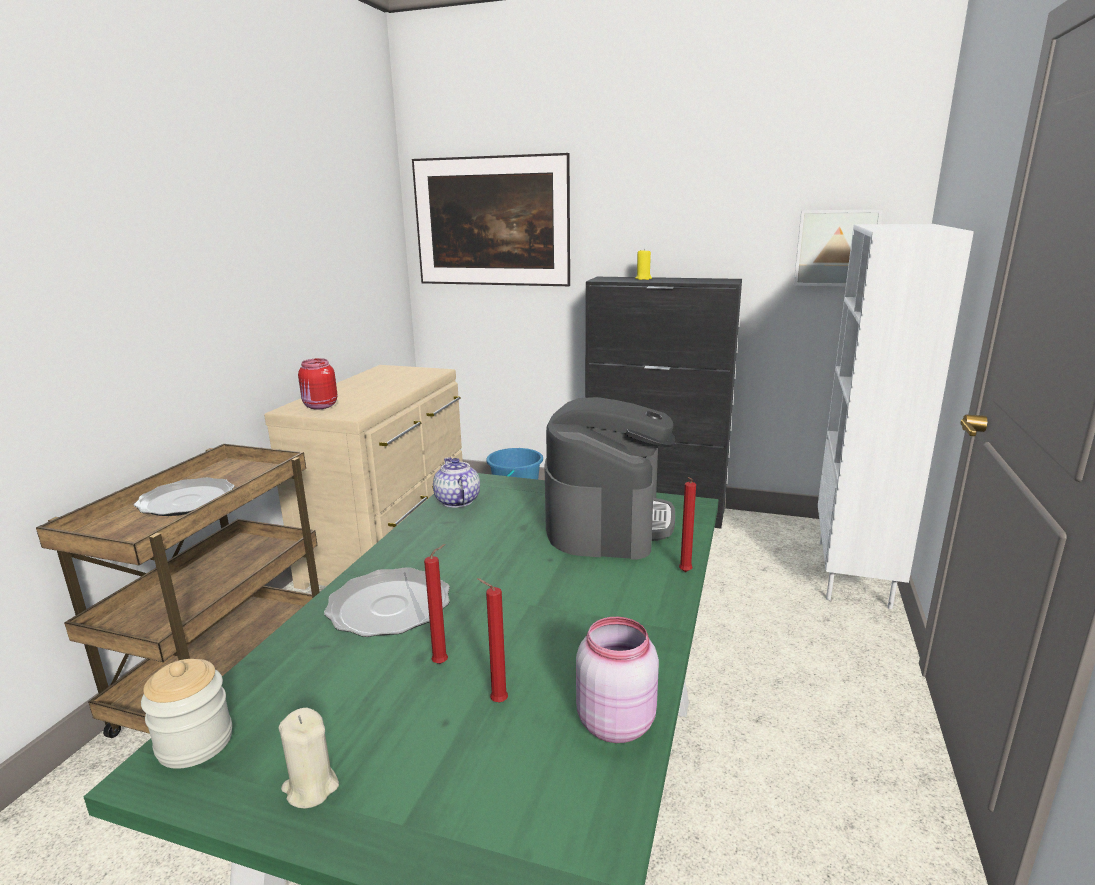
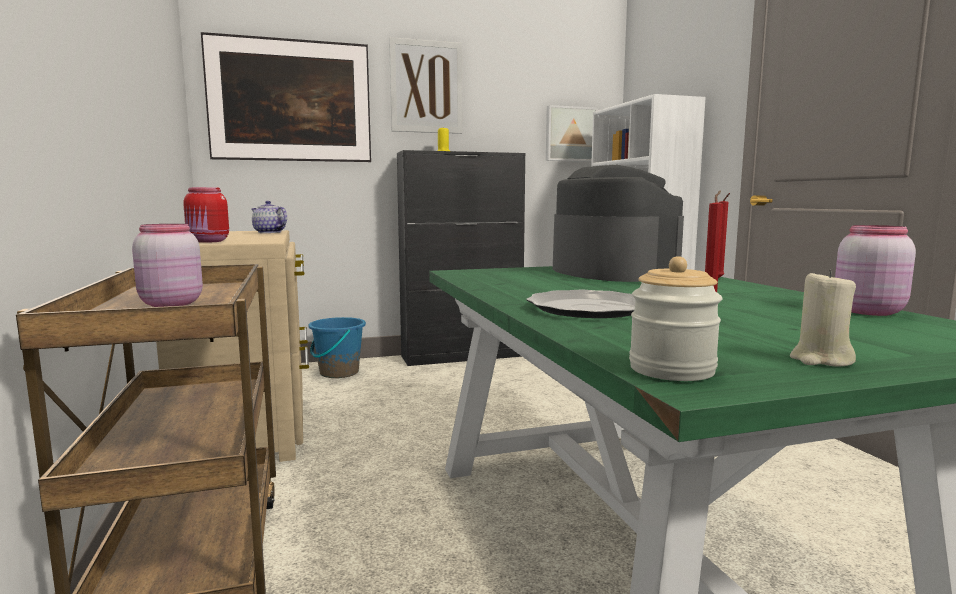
camera: 35 degrees left, 10 degrees down
(186, 500) = (169, 304): plate -> pink jar
(456, 501) = (475, 277): teapot -> teapot (269, 232)
(496, 702) = (791, 318): red candle -> none
(636, 196) = (426, 87): none -> picture

